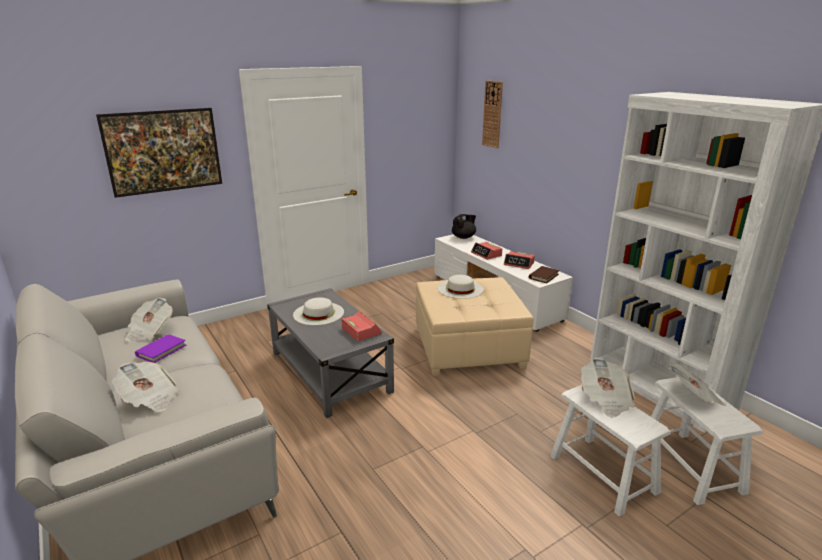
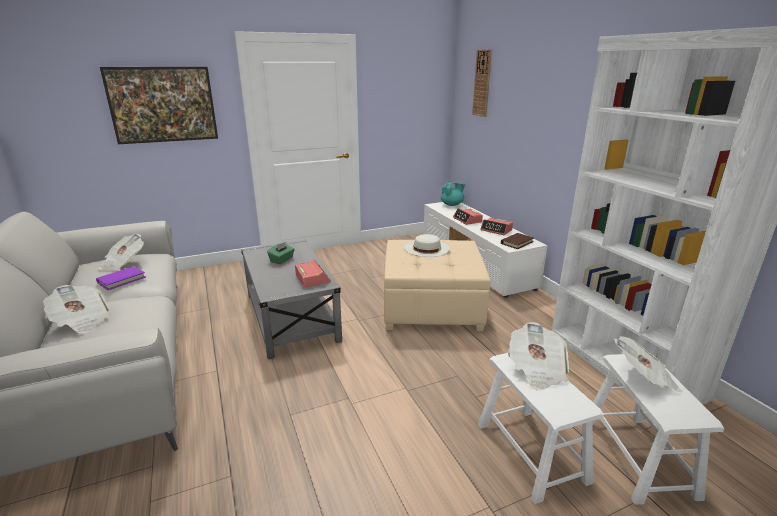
camera: 10 degrees right, 0 degrees up
(318, 313) = (282, 260): white hat -> green tissue box
(464, 237) = (452, 204): black teapot -> turquoise teapot

